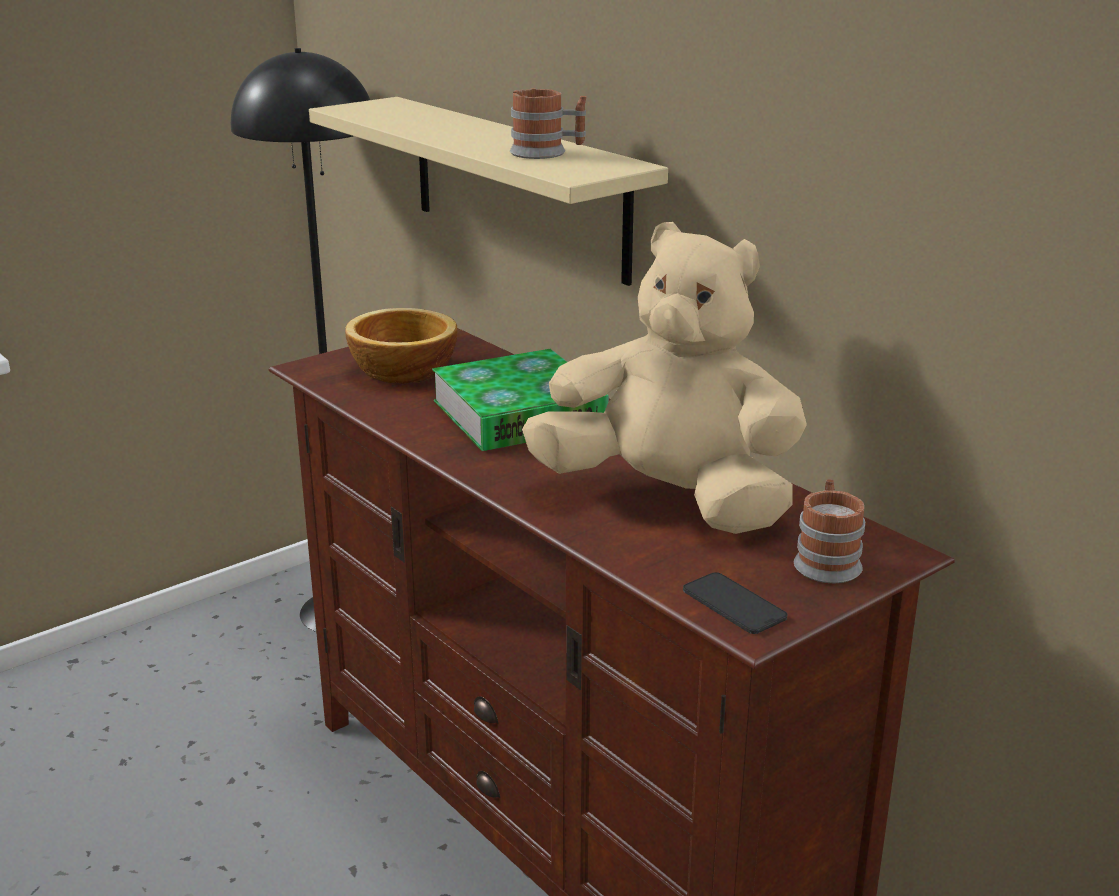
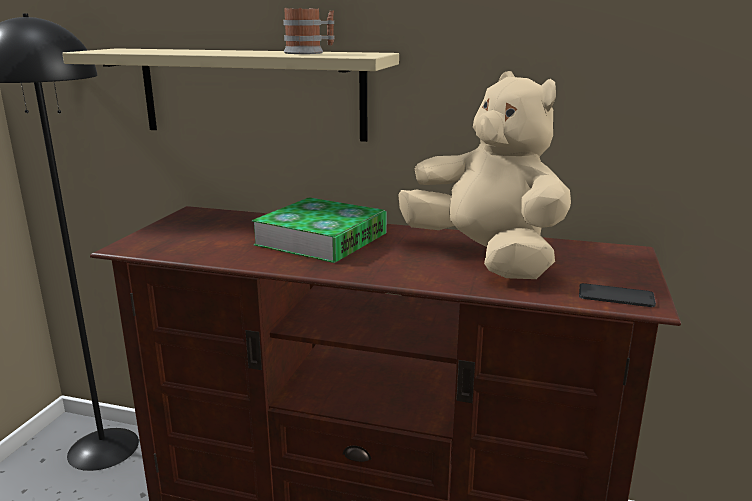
camera: 35 degrees left, 5 degrees down
(401, 371) = (202, 235): bowl -> none
(669, 499) = (485, 258): beige plush toy -> beige plush toy turned 60 degrees clockwise
(826, 560) = (611, 263): mug -> none

